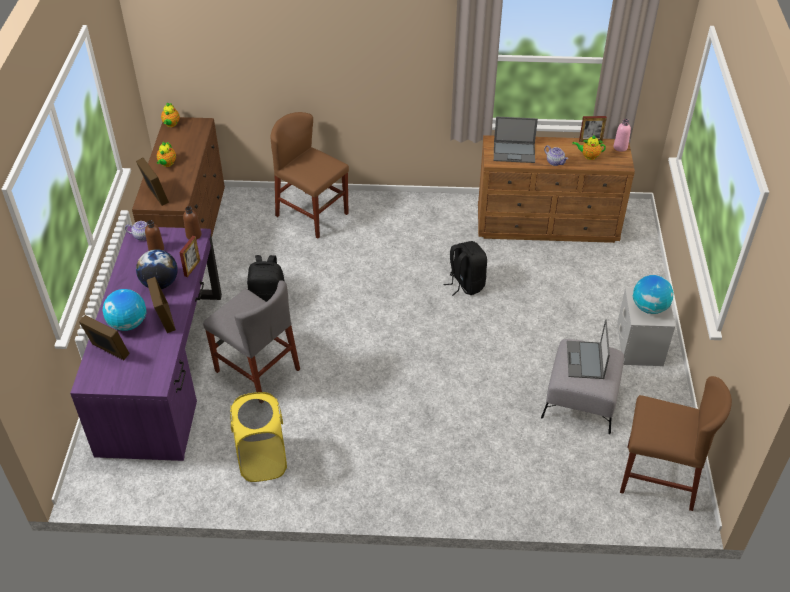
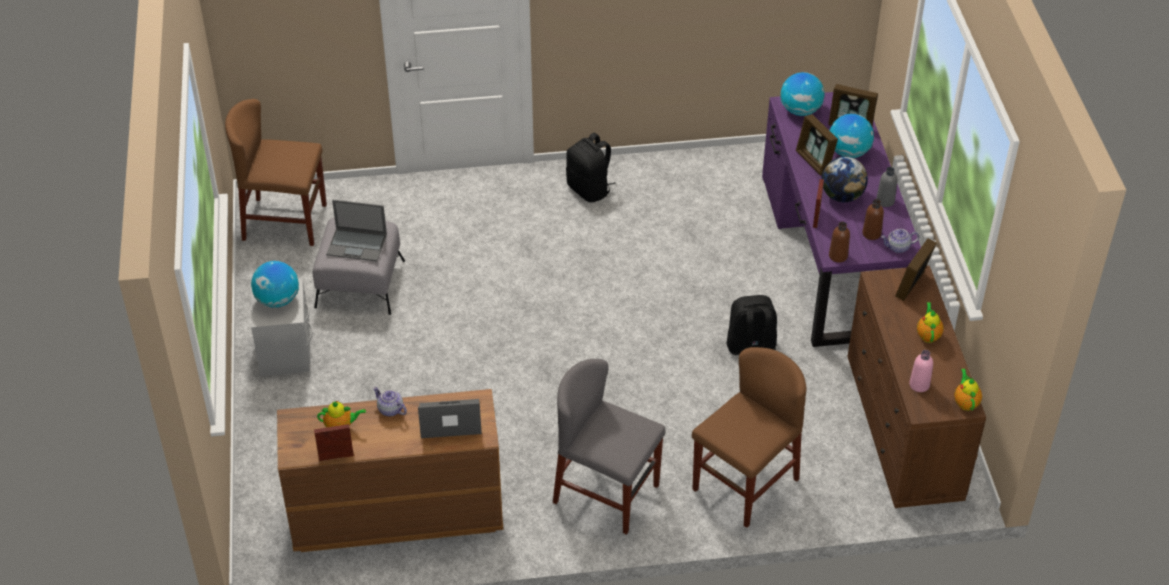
camera: 170 degrees right, 0 degrees up
(127, 275) = (885, 201): none -> grey bottle
(145, 375) = (800, 110): none -> globe
(155, 196) = (912, 286): picture frame -> picture frame turned 75 degrees clockwise
(257, 370) = (728, 268): grey chair -> grey chair (606, 493)
(262, 460) = (684, 188): yellow laundry basket -> none
(312, 214) = (745, 484): brown chair -> brown chair turned 75 degrees counterclockwise
(465, 284) = (505, 404): black backpack -> black backpack (589, 189)
(585, 360) = (357, 245): laptop -> laptop turned 105 degrees clockwise
(620, 147) = (292, 449): pink bottle -> pink bottle (919, 385)

